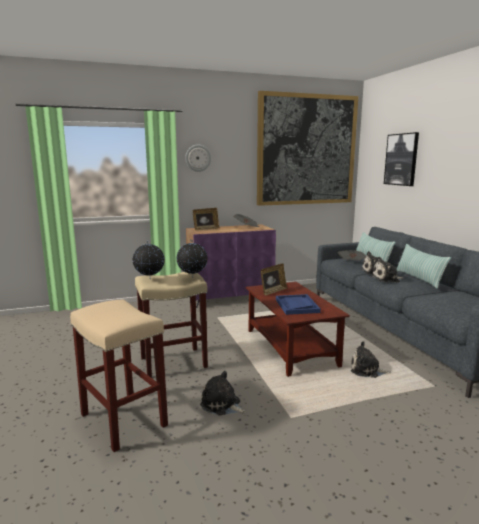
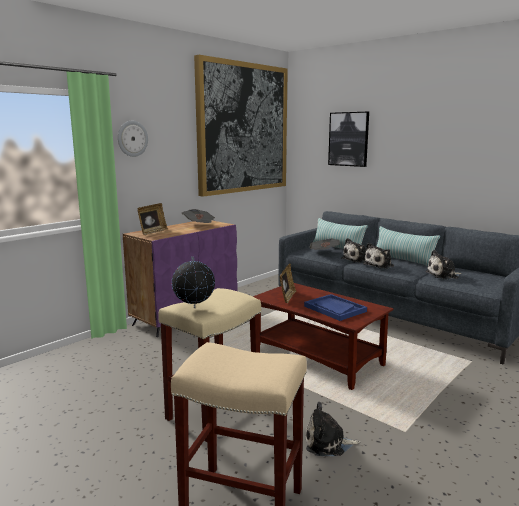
camera: 30 degrees left, 0 degrees up
(192, 277) = (240, 296): globe -> none
(367, 370) = (408, 362): plush toy -> plush toy (443, 275)

